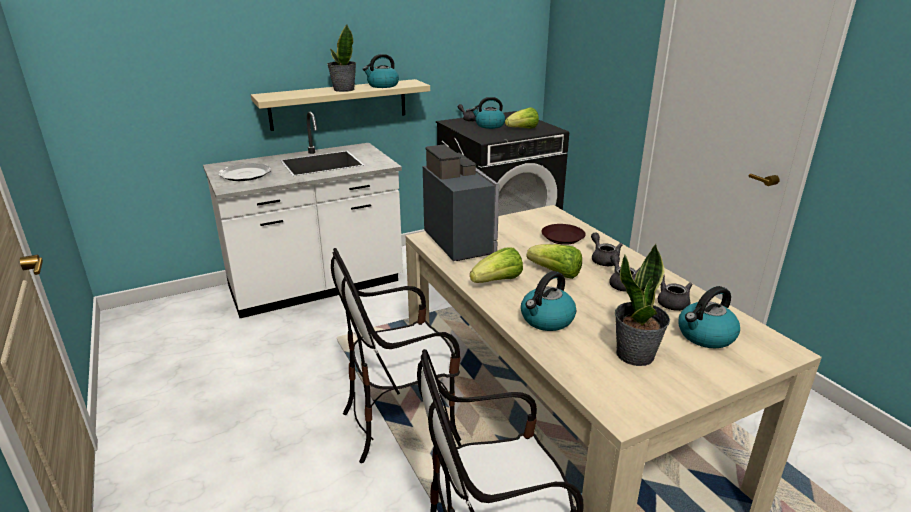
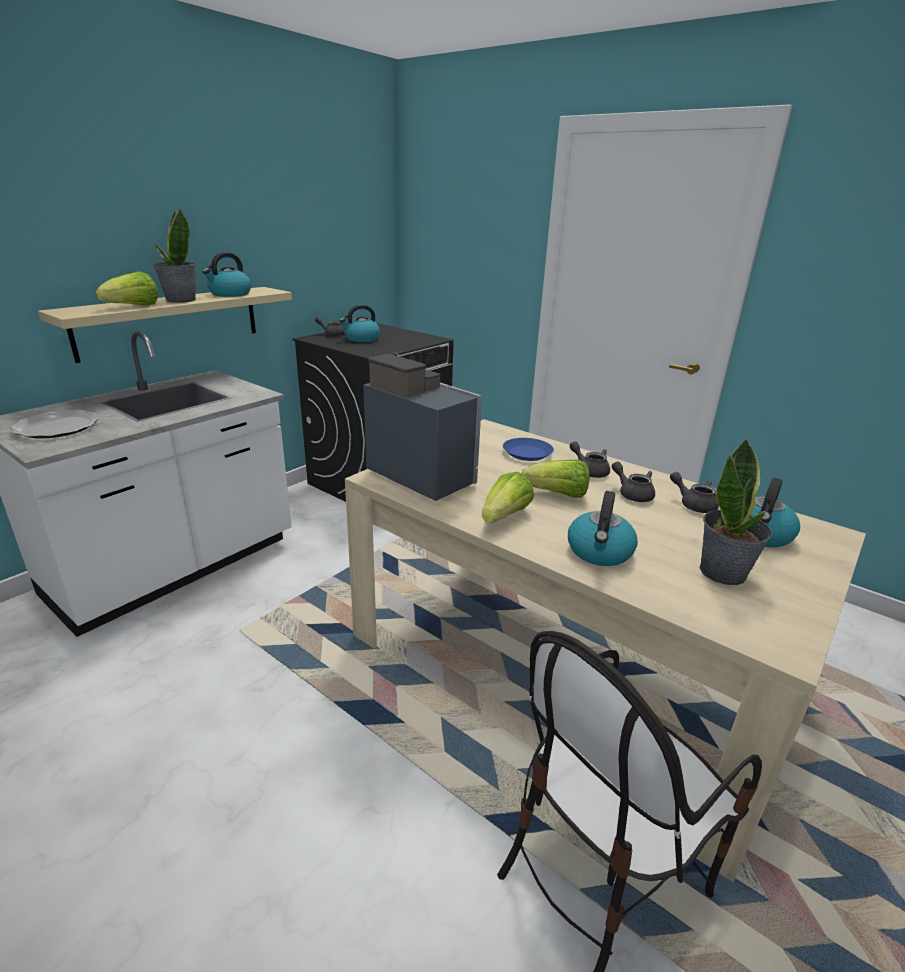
camera: 25 degrees left, 0 degrees up
(401, 422) = (386, 721): chair -> none
(523, 129) = (403, 340): lettuce -> lettuce (134, 307)
(563, 238) = (528, 453): brown plate -> blue plate

